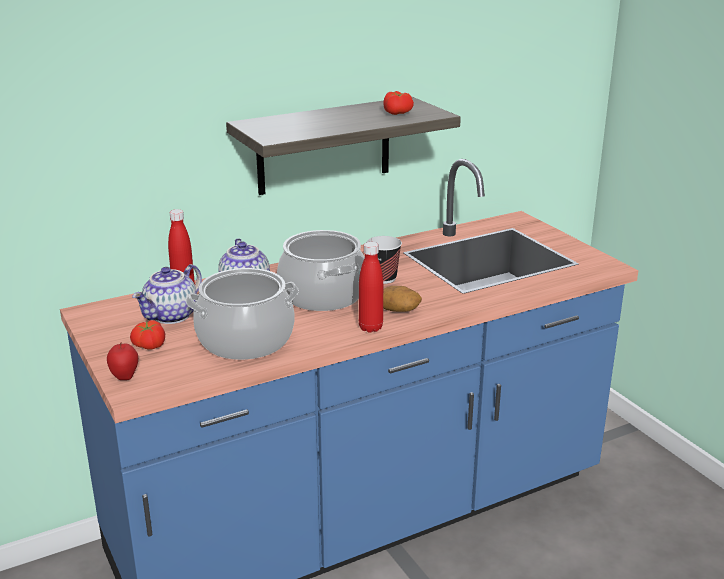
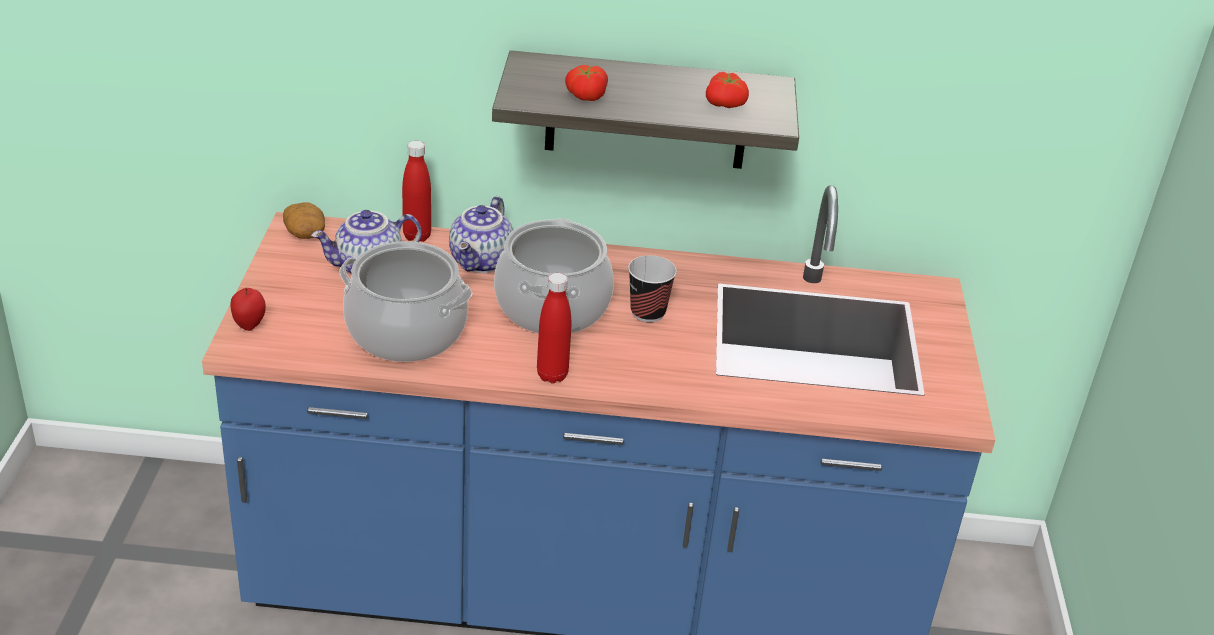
camera: 30 degrees right, 10 degrees up
(148, 346) = (308, 296): tomato -> tomato (585, 96)
(399, 310) = (612, 365): potato -> potato (305, 233)

